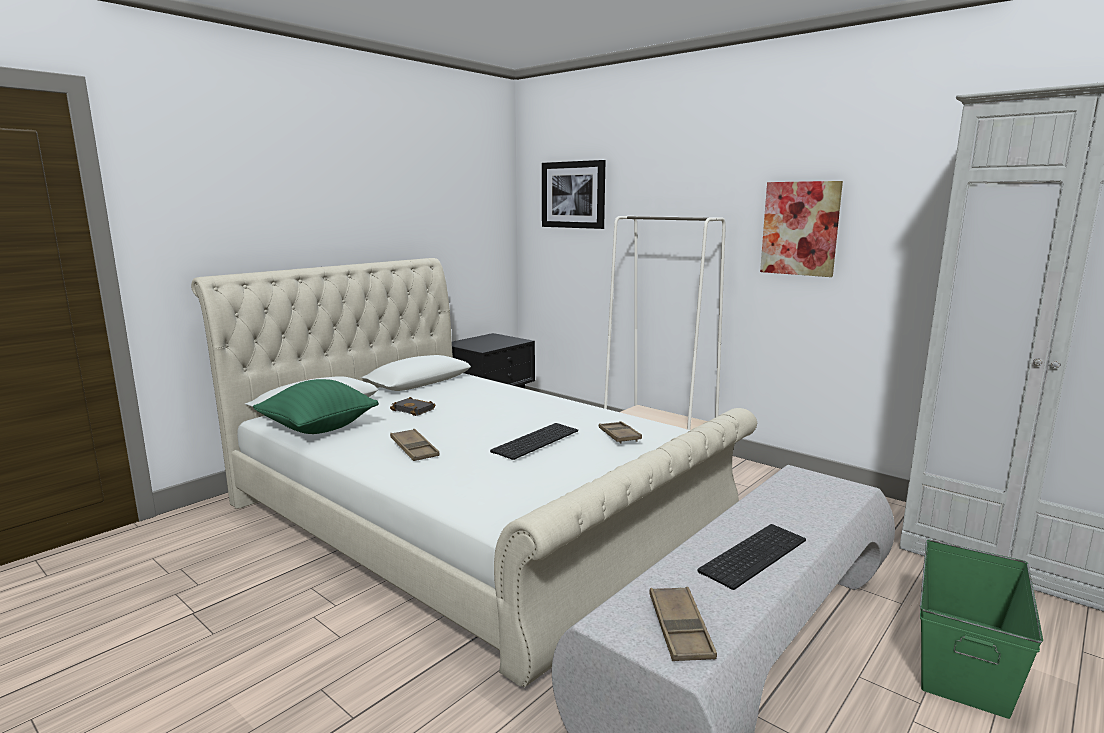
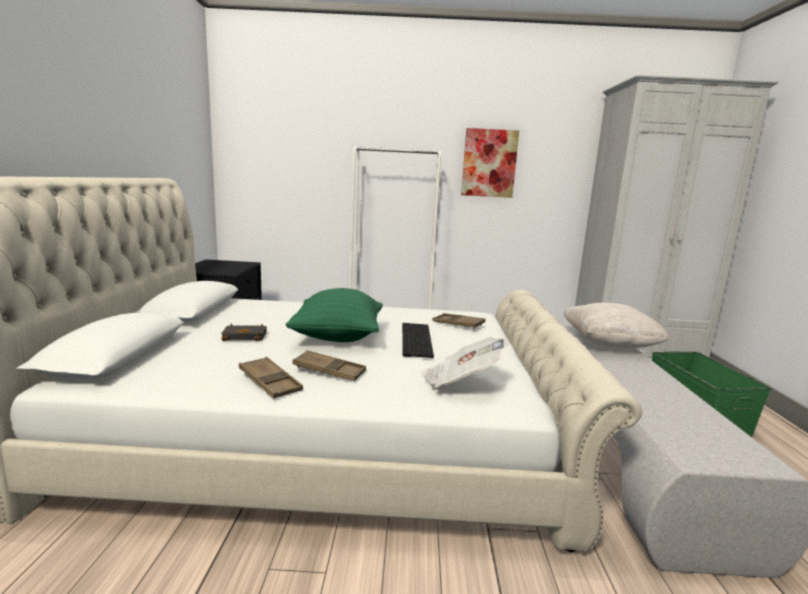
camera: 40 degrees left, 0 degrees up
(318, 428) = (169, 376): green pillow -> green pillow (338, 337)
(487, 483) = (460, 381): none -> newspaper
(573, 195) = (282, 127): picture -> none
(680, 629) = (722, 443): brown tray -> brown tray (270, 382)
(752, 554) = (646, 382): keyboard -> none
(815, 505) = (609, 345): none -> beige pillow

